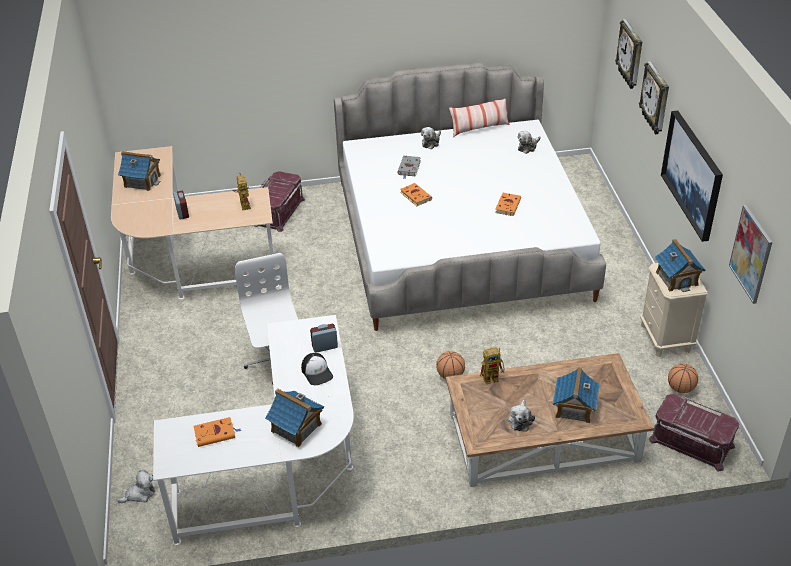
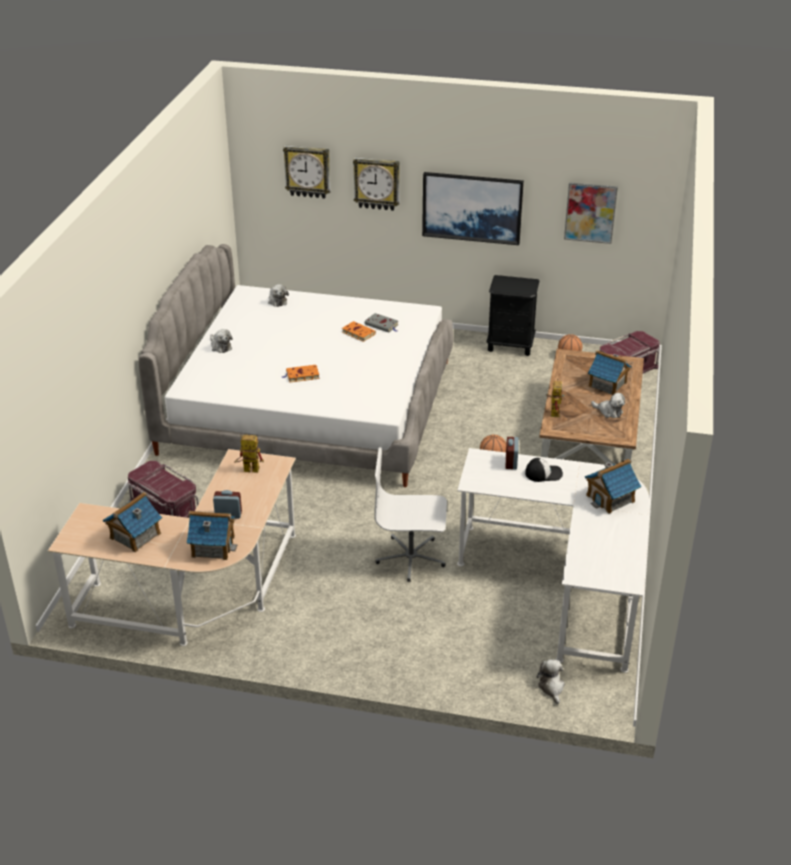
camera: 70 degrees left, 5 degrees down
(216, 434) = (598, 546): orange book -> none
(409, 168) = (253, 368): grey book -> grey book (382, 325)
(479, 128) = (222, 316): pillow -> none
(666, 338) = (510, 345): beige nightstand -> black nightstand
(677, 278) = (515, 285): toy house -> toy house (213, 546)

